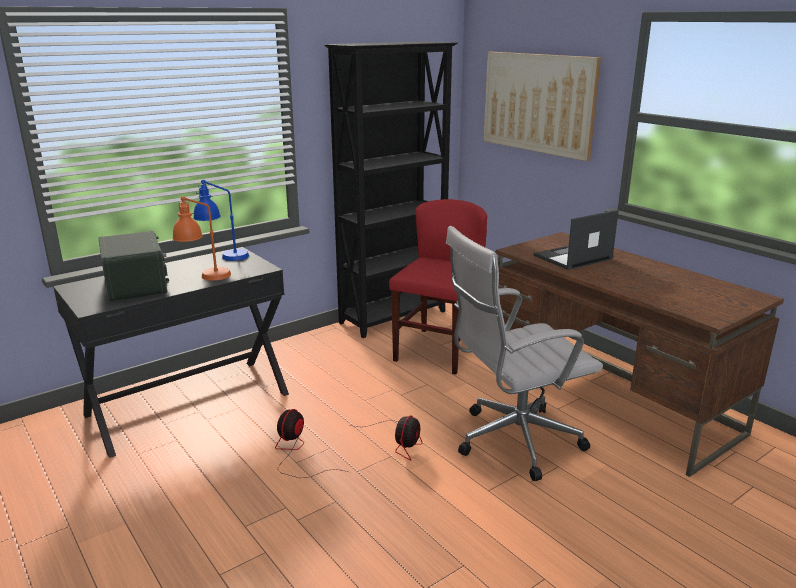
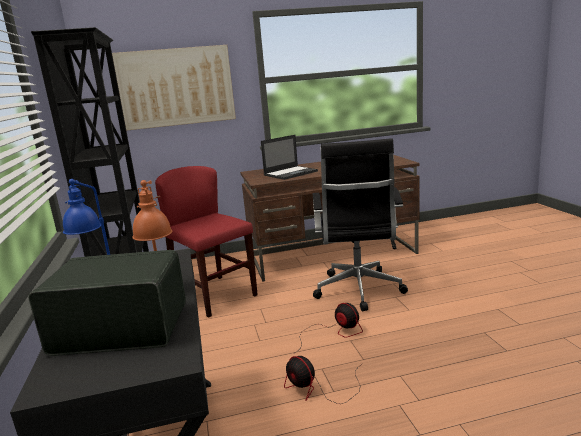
camera: 65 degrees left, 5 degrees down
(512, 441) = (359, 291): white office chair -> black office chair
(572, 257) = (291, 173): laptop -> laptop turned 120 degrees counterclockwise

